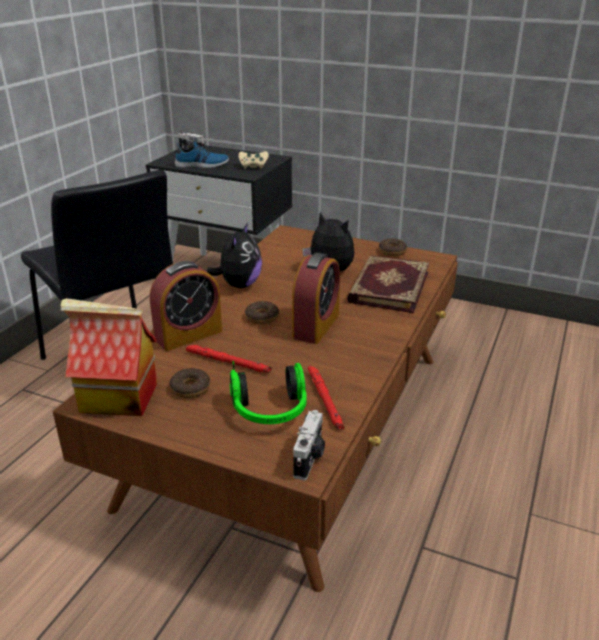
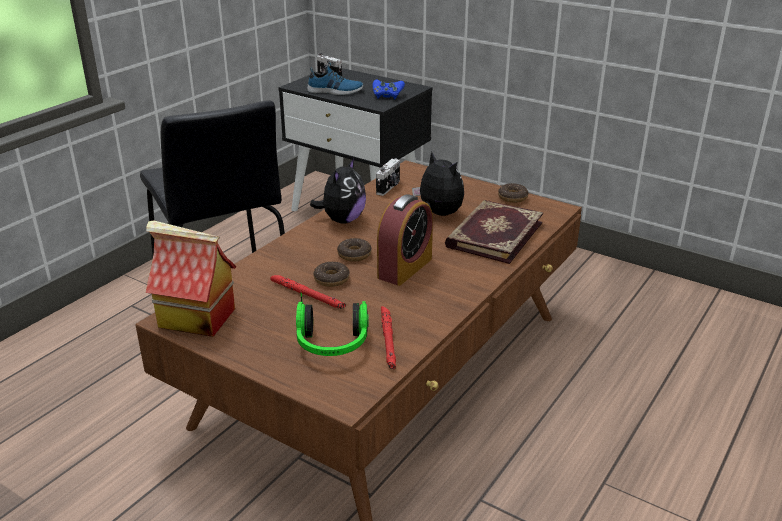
camera: 10 degrees right, 0 degrees up
(188, 335) = (278, 265): alarm clock -> none
(190, 388) = (264, 316): donut -> donut (331, 279)
(253, 167) = (387, 96): beige game controller -> blue game controller
(310, 458) = (355, 391): camera -> camera (389, 187)

